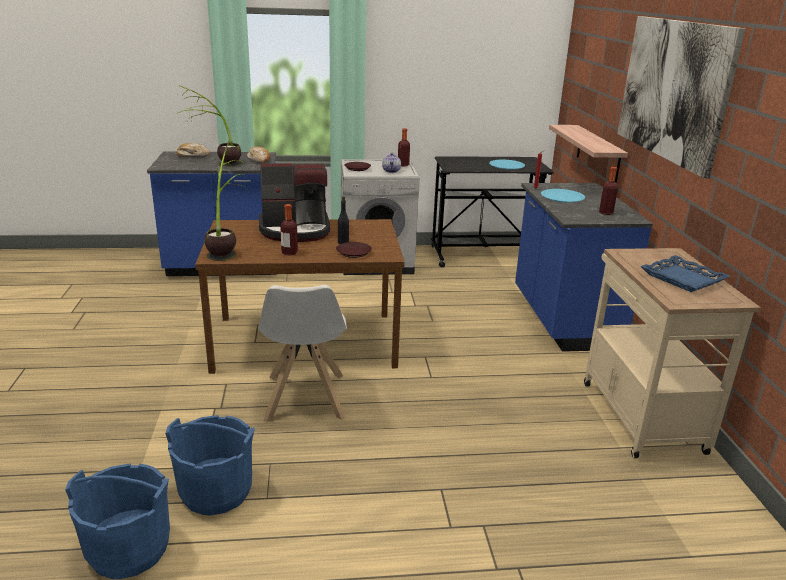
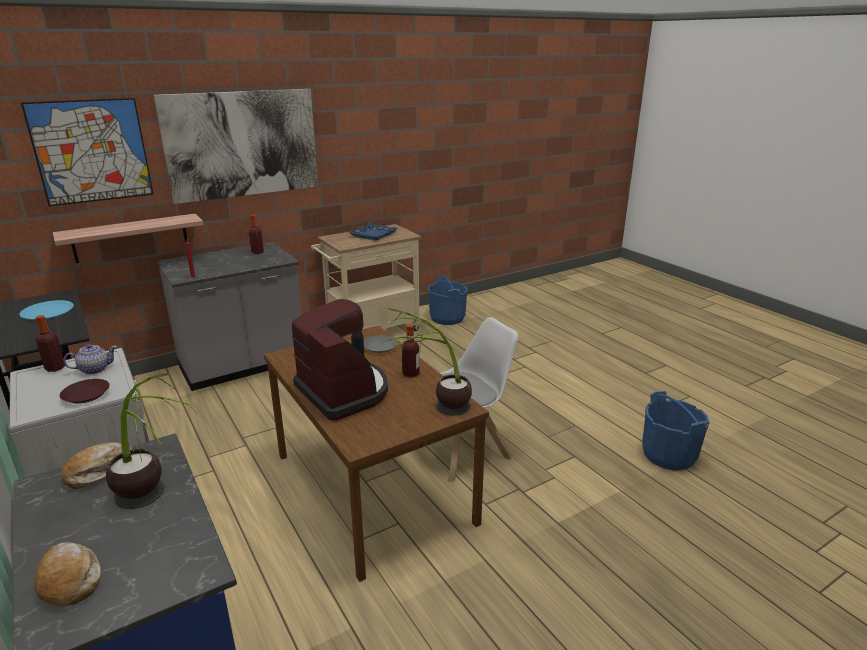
camera: 115 degrees left, 0 degrees up
(216, 492) = (595, 446): blue bucket -> blue bucket (447, 318)
(353, 252) = (380, 347): brown plate -> grey plate
(562, 197) = (218, 266): blue plate -> none
(563, 320) = (243, 367): blue counter -> grey counter
(605, 63) = (91, 151): none -> picture

